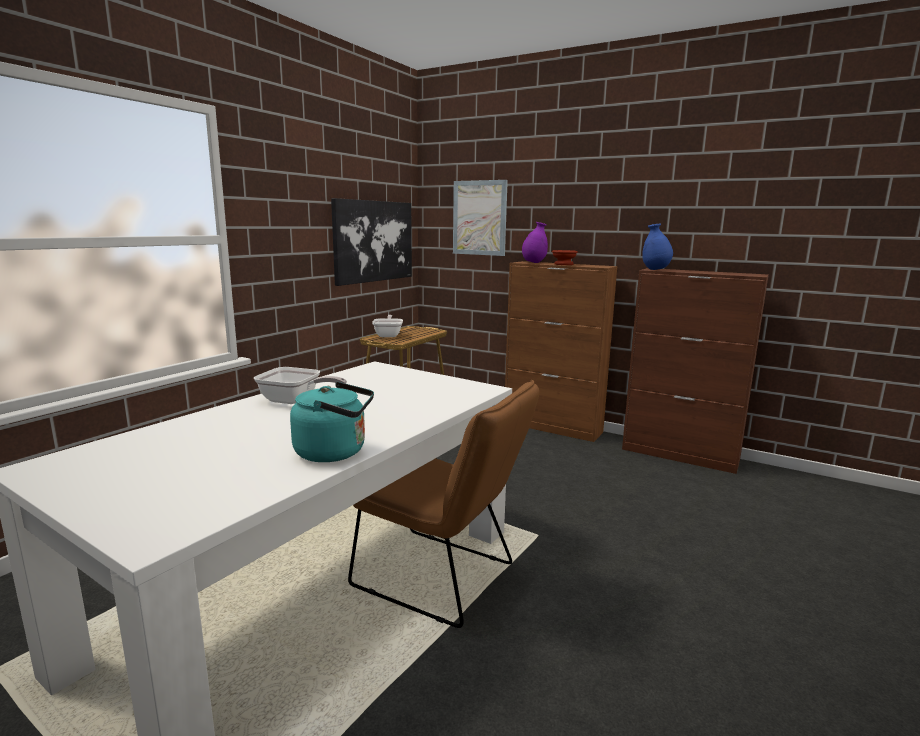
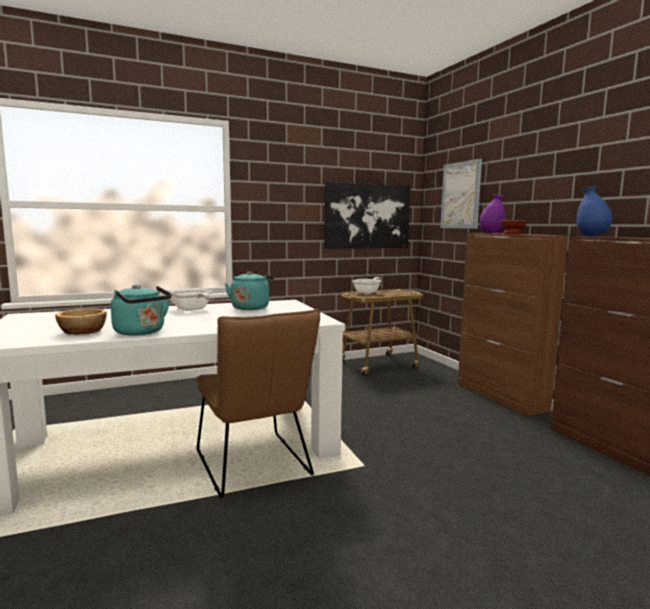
camera: 35 degrees right, 5 degrees down
(247, 472) = (84, 331): none -> bowl
(359, 383) = (251, 307): none -> turquoise kettle

